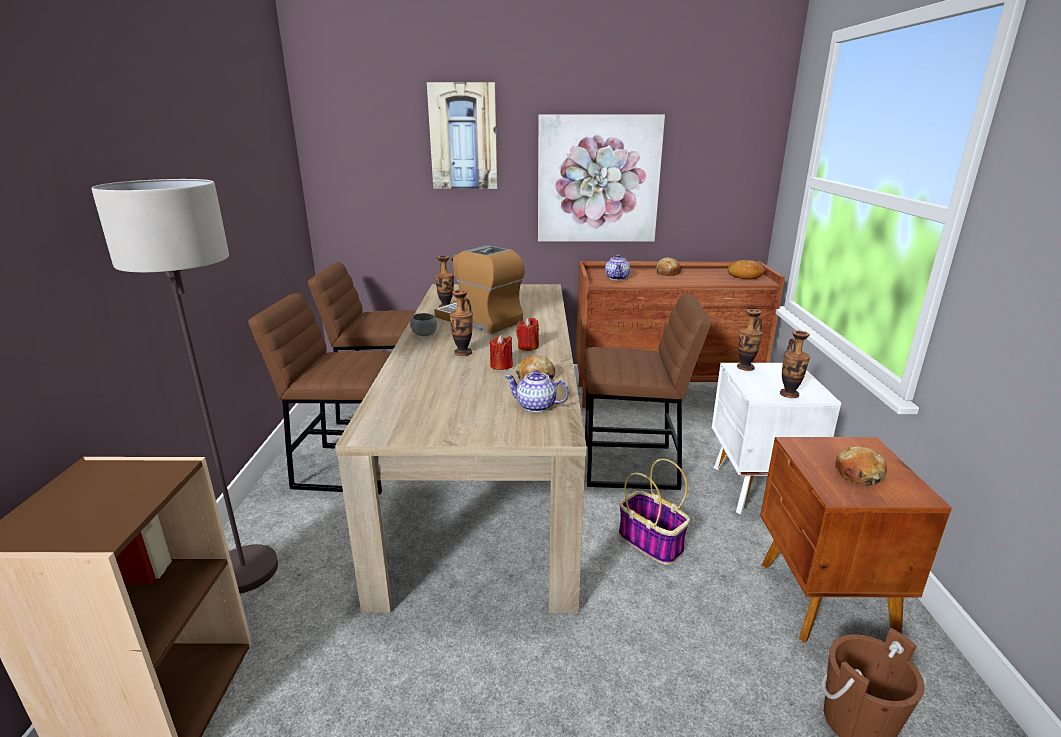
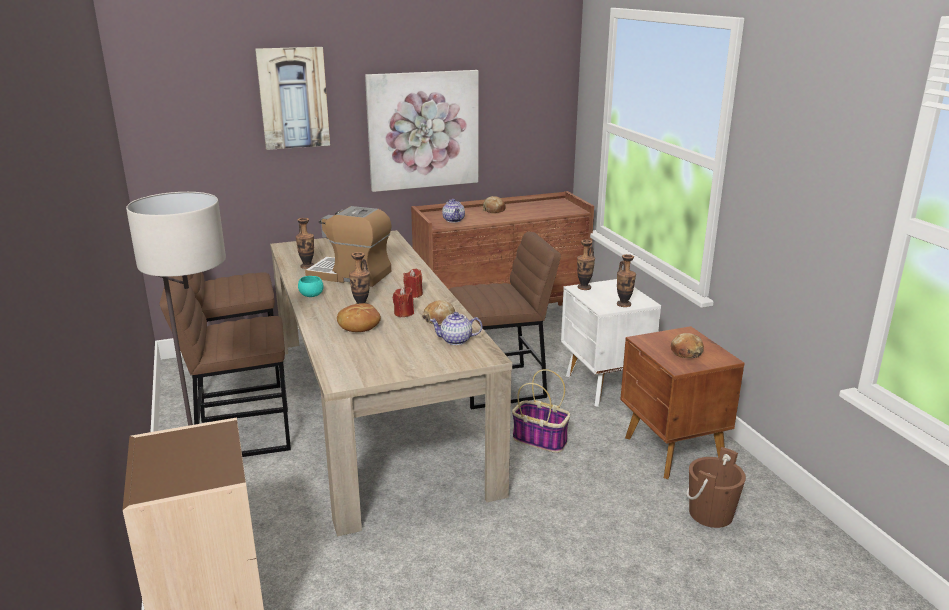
camera: 20 degrees left, 0 degrees up
(424, 334) = (311, 295): grey bowl -> turquoise bowl
(744, 276) = (559, 207): bread -> bread (359, 325)

